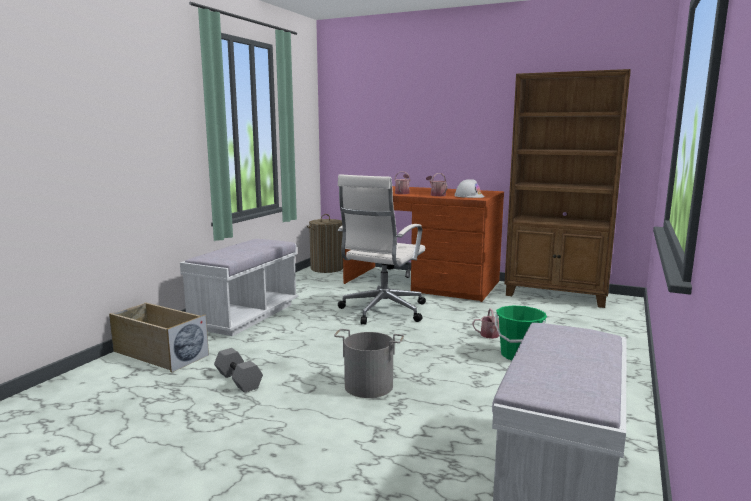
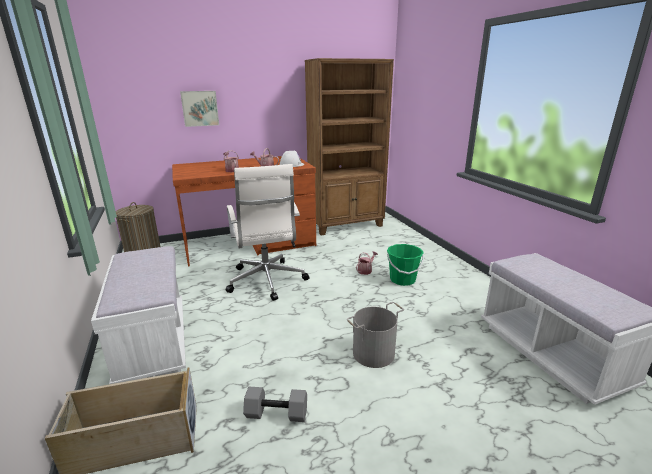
camera: 45 degrees left, 10 degrees up
(406, 131) = (200, 108): none -> picture

